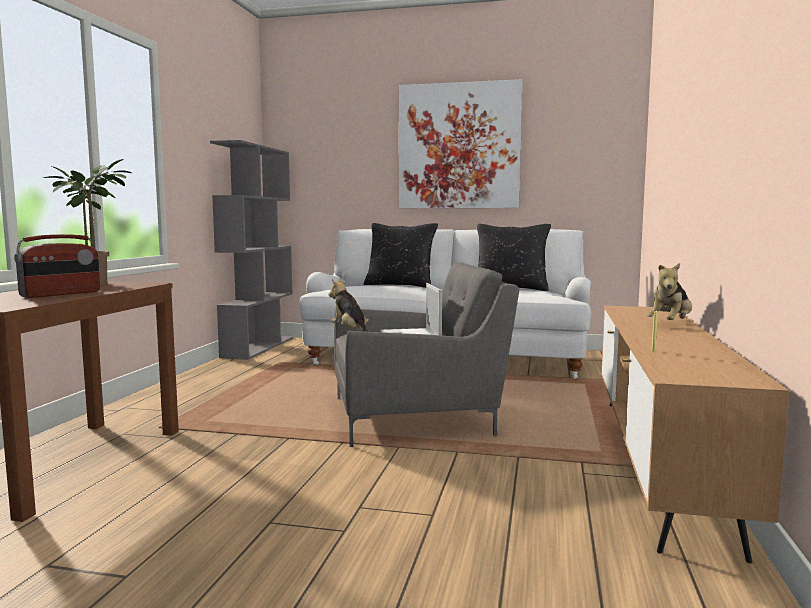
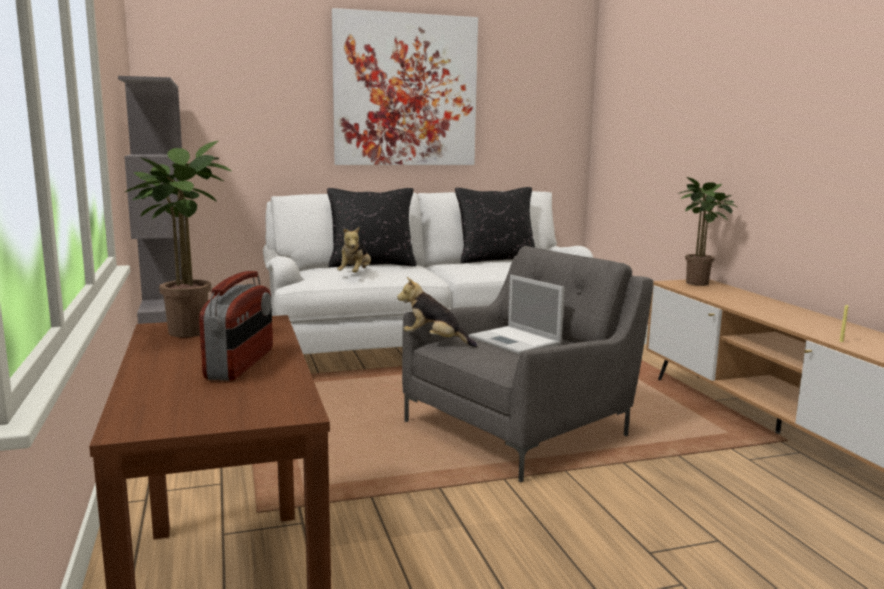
camera: 30 degrees left, 5 degrees up
(646, 309) = (698, 284): none -> potted plant
(670, 324) = (763, 302): plush toy -> plush toy (355, 274)

